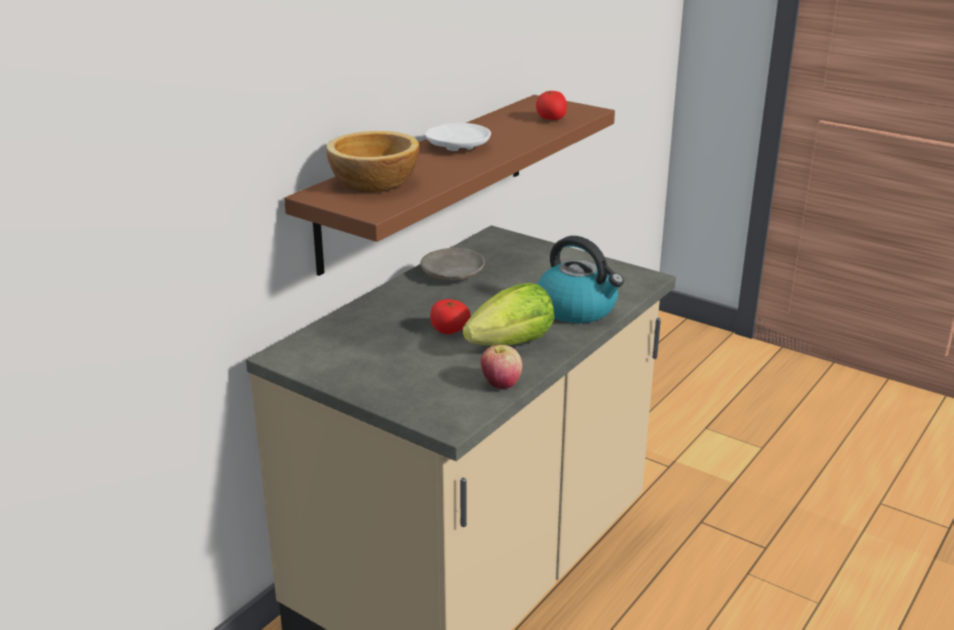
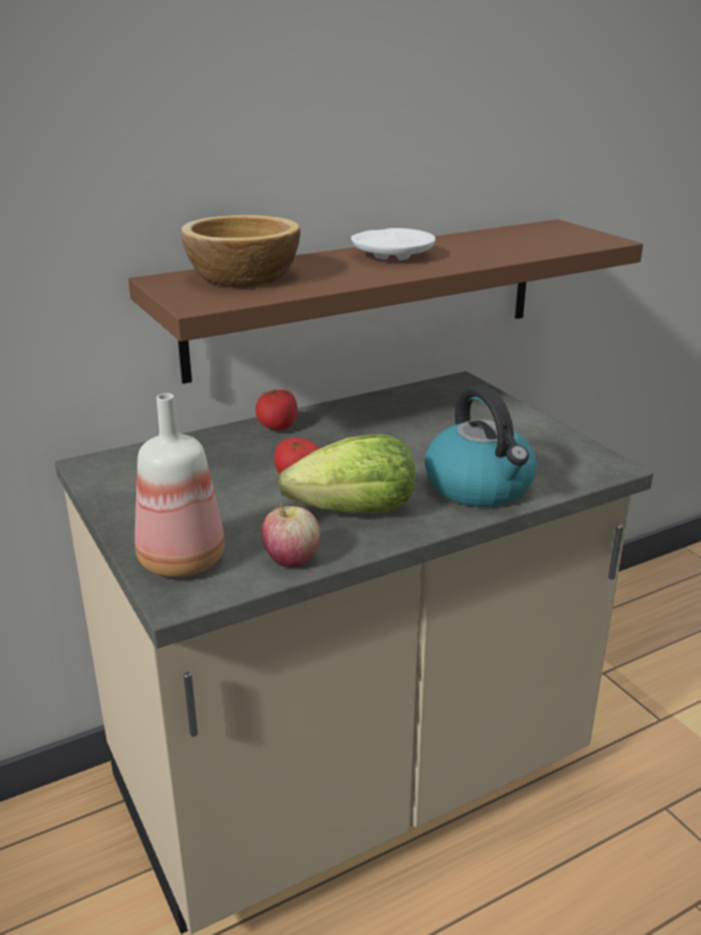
camera: 25 degrees right, 0 degrees up
(426, 402) = (179, 560): none -> bottle
(452, 274) = (367, 415): beige plate -> none
(551, 119) = (545, 243): tomato -> tomato (278, 427)

